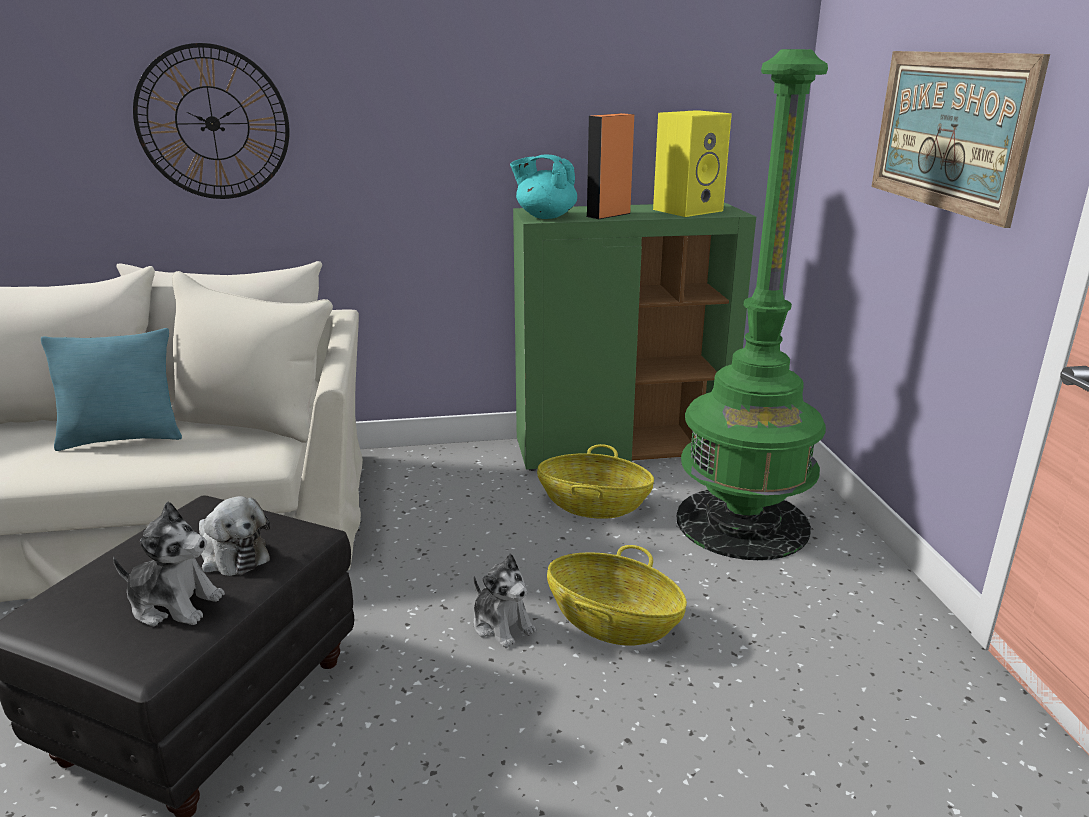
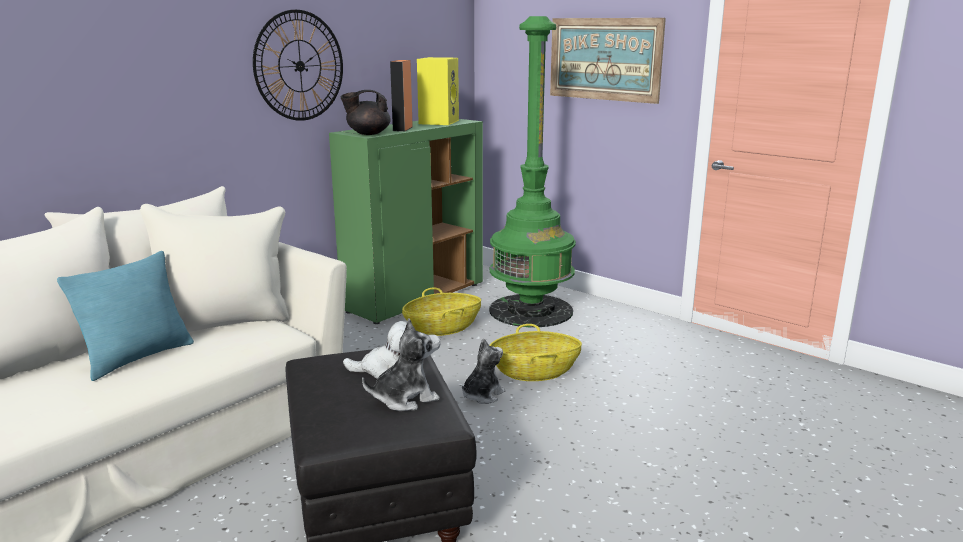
camera: 40 degrees left, 5 degrees down
(212, 123) = (103, 79): wall clock -> wall clock (299, 66)
(502, 625) = (482, 395): plush toy -> plush toy turned 60 degrees counterclockwise
(545, 216) = (368, 133): turquoise teapot -> black teapot

